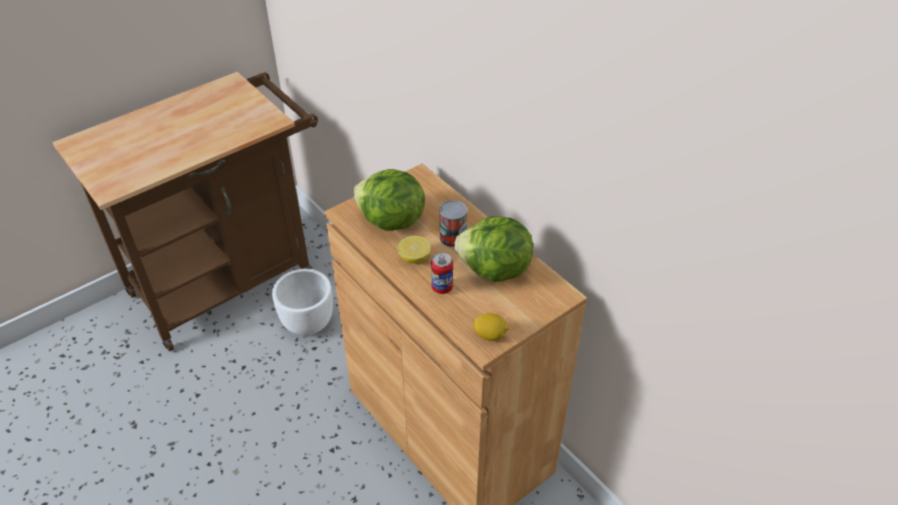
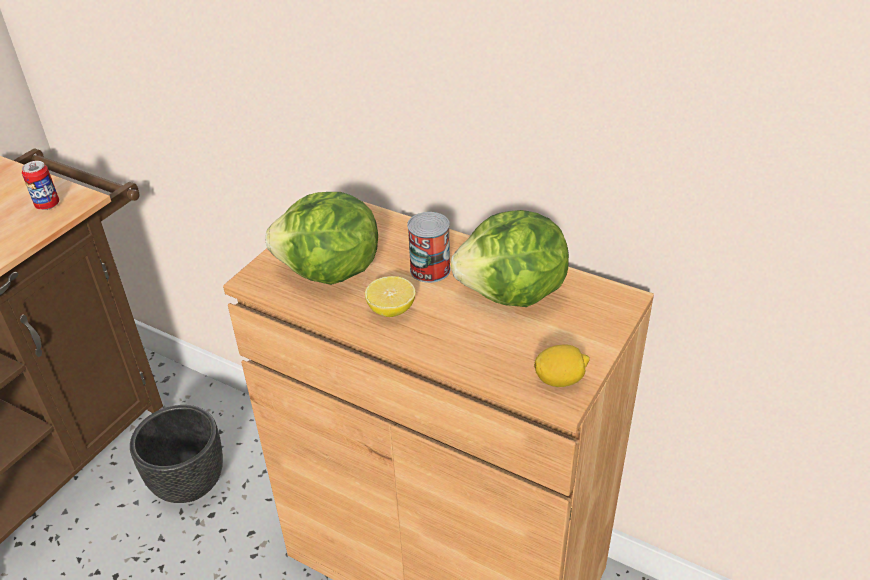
camera: 20 degrees left, 5 degrees down
(307, 324) = (188, 485): white planter -> black planter
(442, 287) = (453, 337): can -> can (47, 205)

